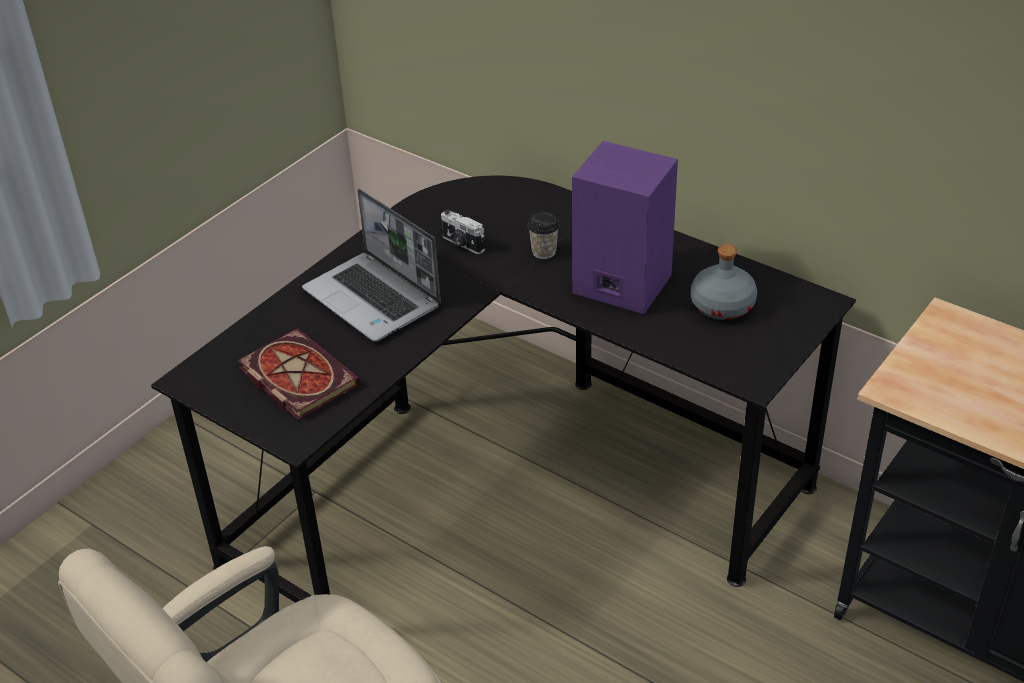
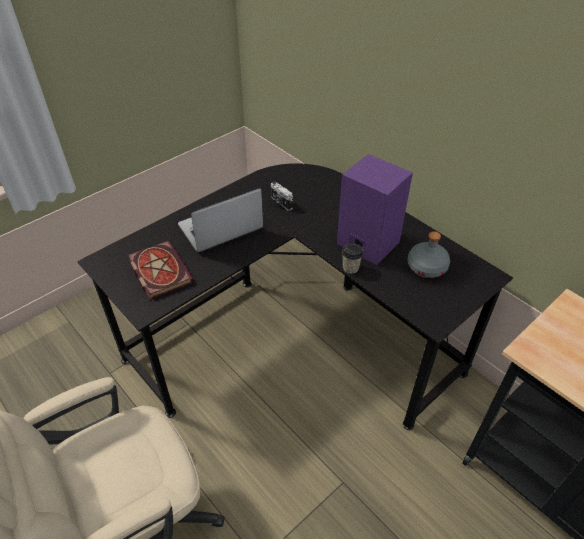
camera: 10 degrees right, 5 degrees up
(374, 299) = (220, 229): laptop -> laptop turned 90 degrees clockwise
(544, 252) = (326, 215): cup -> cup (350, 268)

